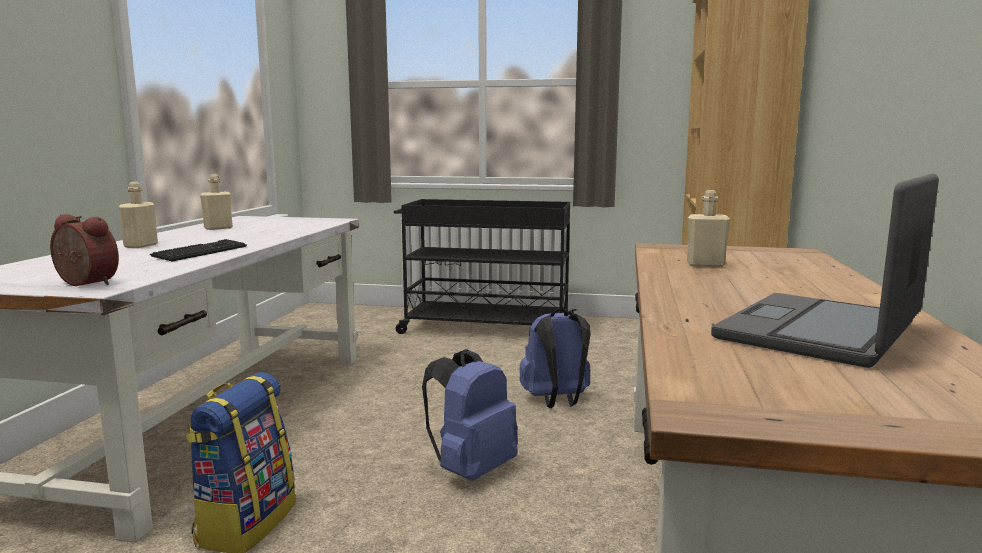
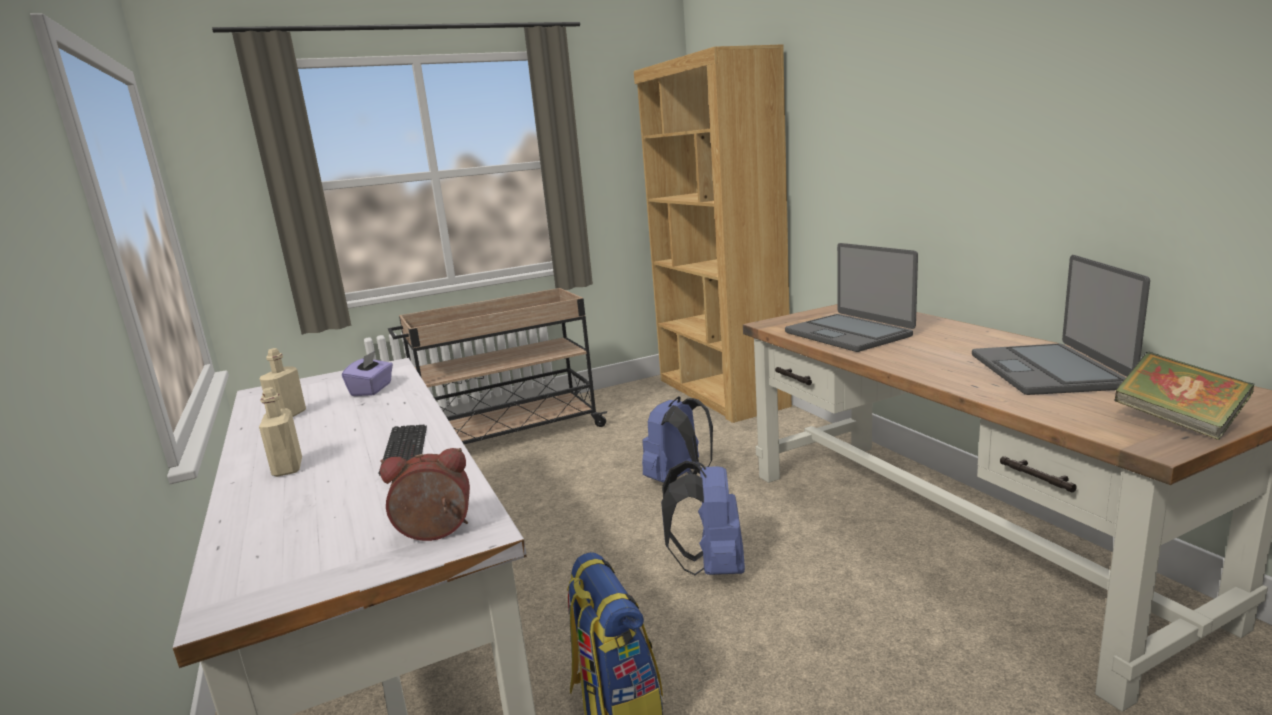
camera: 35 degrees left, 5 degrees up
(288, 227) = (372, 389): none -> purple tissue box
(485, 328) = (508, 435): black cart -> beige cart
(705, 265) = (848, 334): beige bottle -> laptop
(818, 406) = (1177, 422): none -> book

